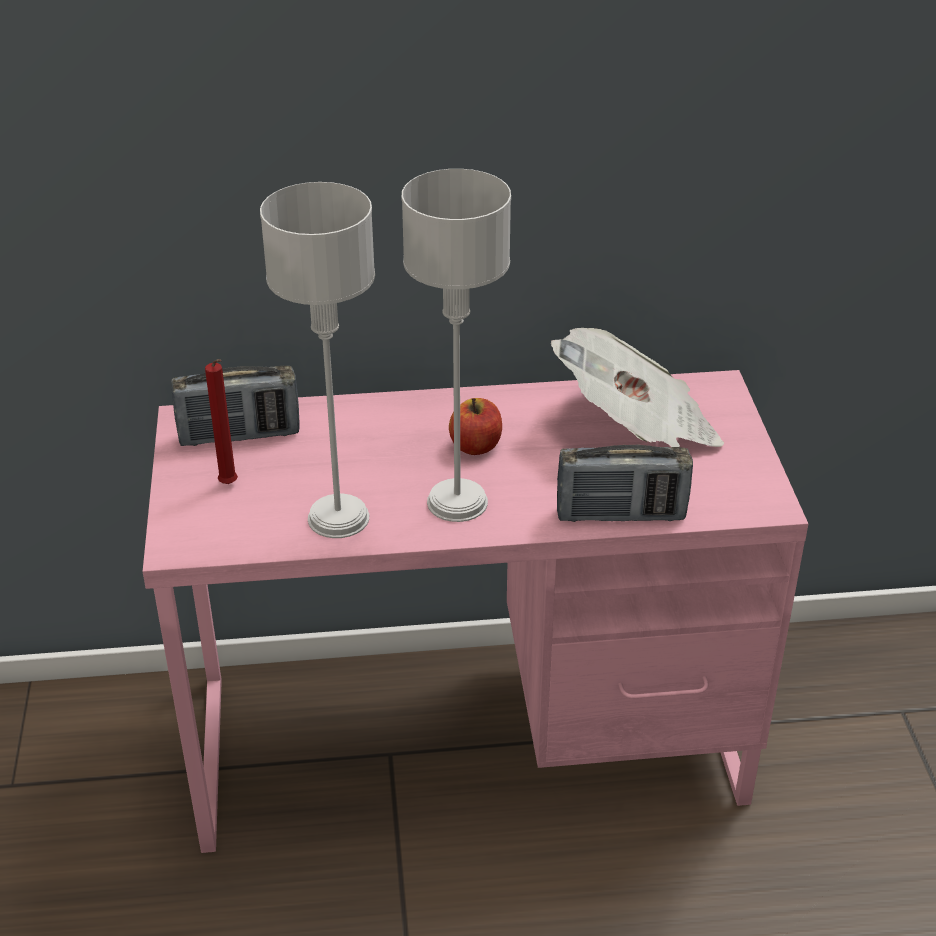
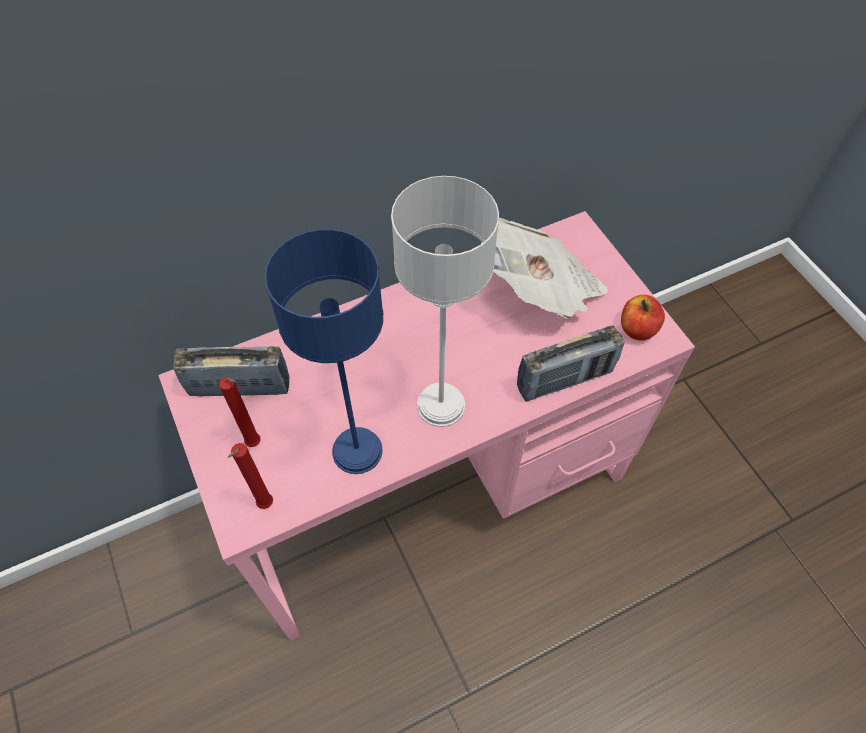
camera: 20 degrees left, 20 degrees up
(210, 538) = (264, 506): none -> red candle
(239, 435) = (240, 387): radio -> radio turned 150 degrees counterclockwise
(339, 517) = (357, 450): grey table lamp -> blue table lamp
(476, 446) = (430, 343): apple -> apple (638, 329)

